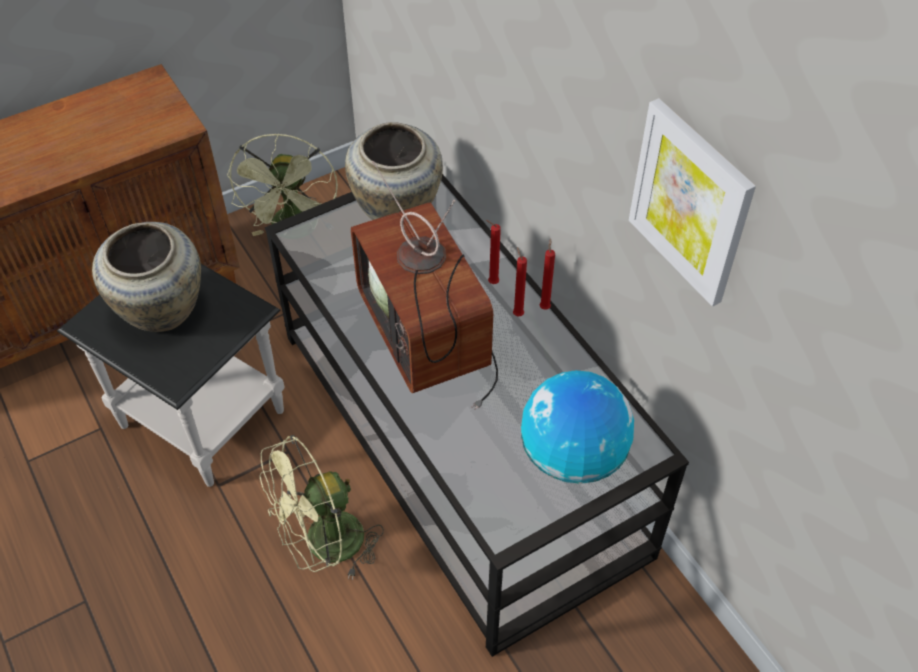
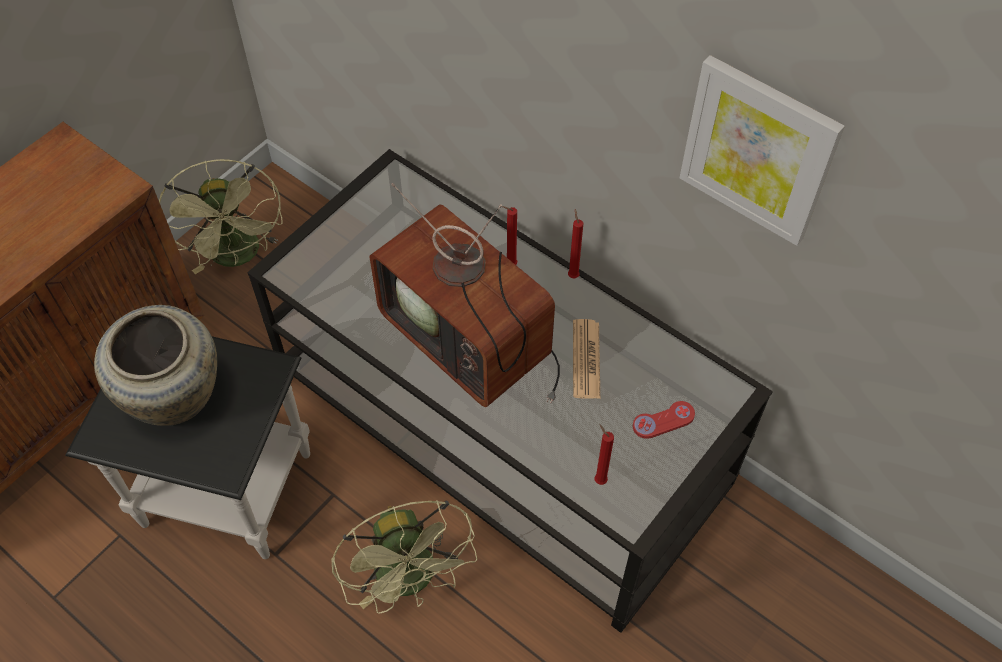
camera: 20 degrees left, 5 degrees up
(324, 546) = (412, 580): green fan -> green fan turned 60 degrees counterclockwise
(396, 211) = (379, 216): beige vase -> none
(517, 313) = (548, 290): red candle -> red candle (598, 479)
(524, 382) = (586, 359): none -> newspaper
(572, 456) = (663, 421): globe -> red game controller

